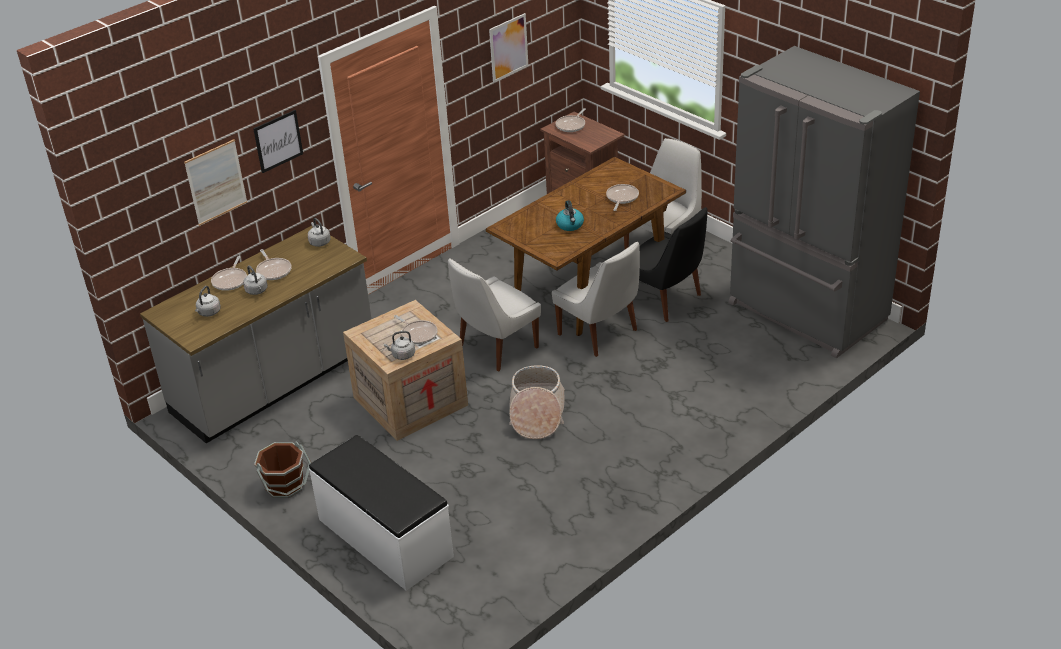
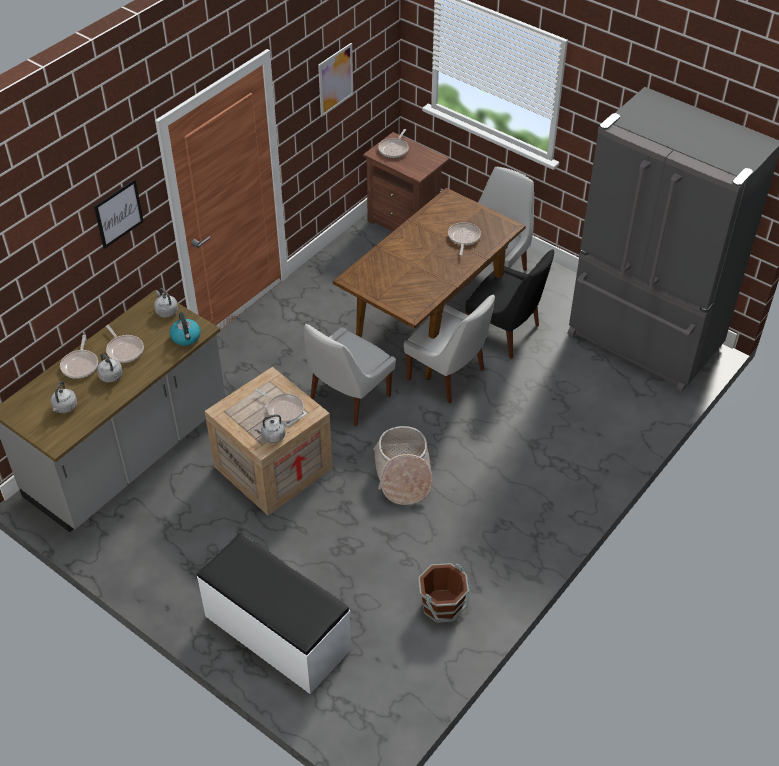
camera: 10 degrees left, 10 degrees up
(216, 182) = (58, 267): picture -> none
(285, 485) = (162, 577): brown bucket -> brown bucket (443, 606)
(570, 225) = (418, 273): kettle -> kettle (186, 337)

